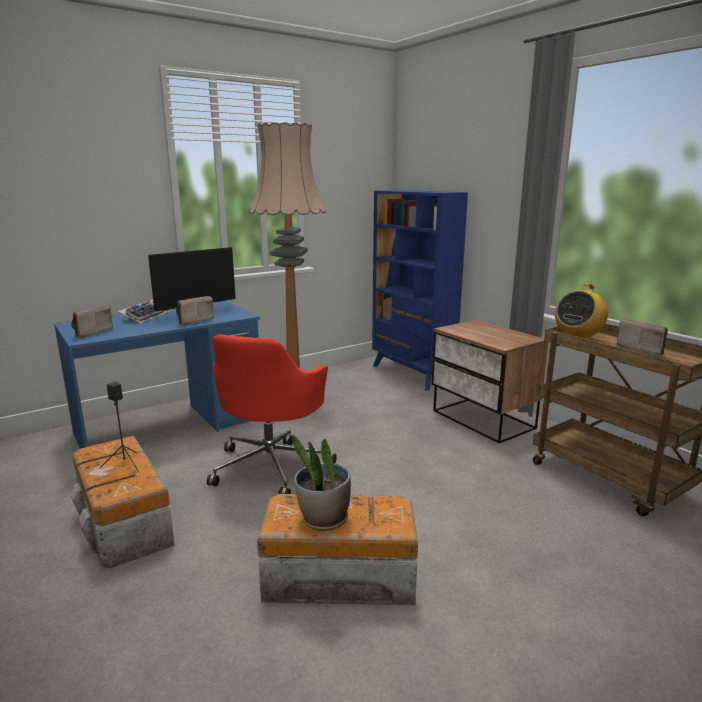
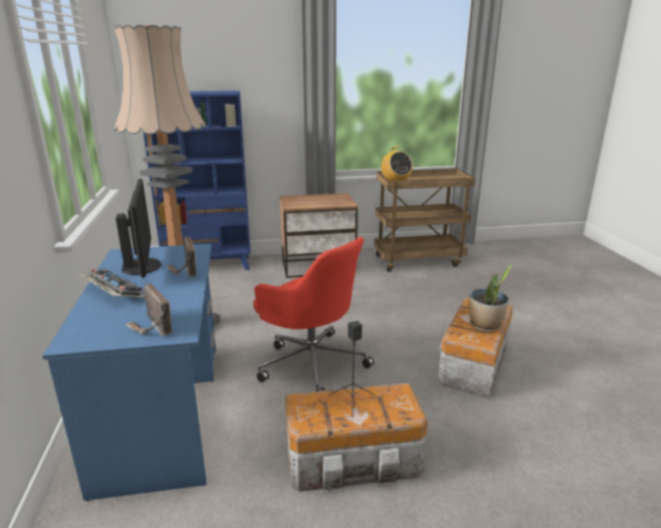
camera: 65 degrees left, 5 degrees up
(640, 349) = (424, 179): radio -> none

